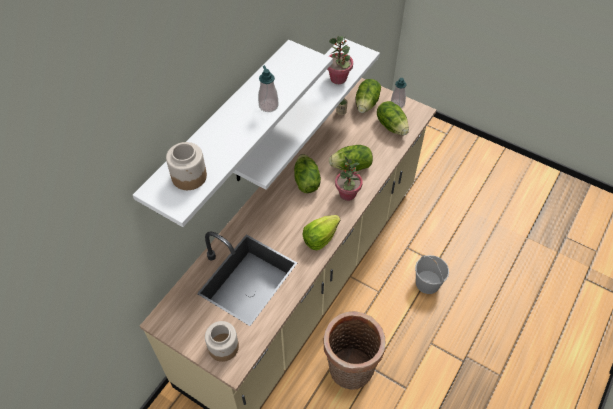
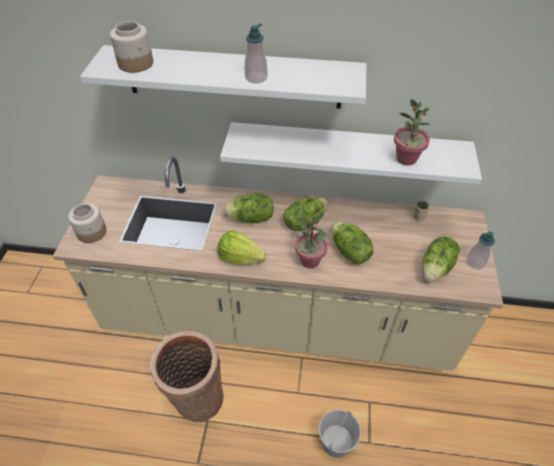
camera: 65 degrees right, 5 degrees down
(367, 104) = (449, 235): lettuce -> lettuce (251, 219)

